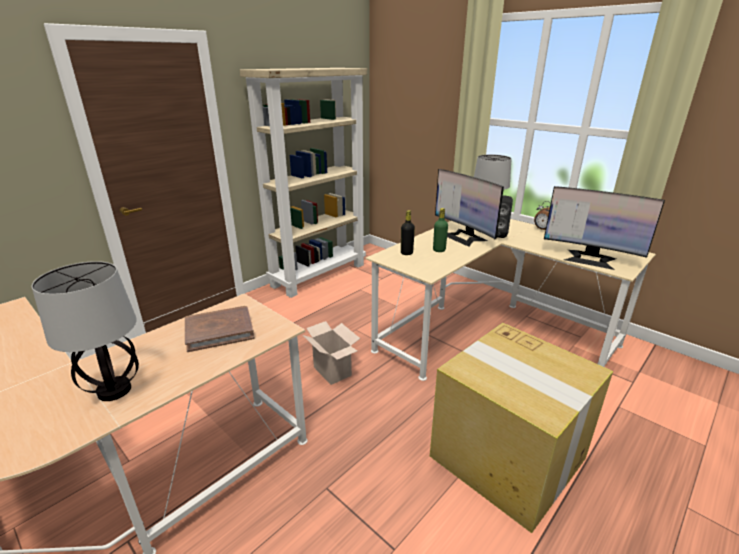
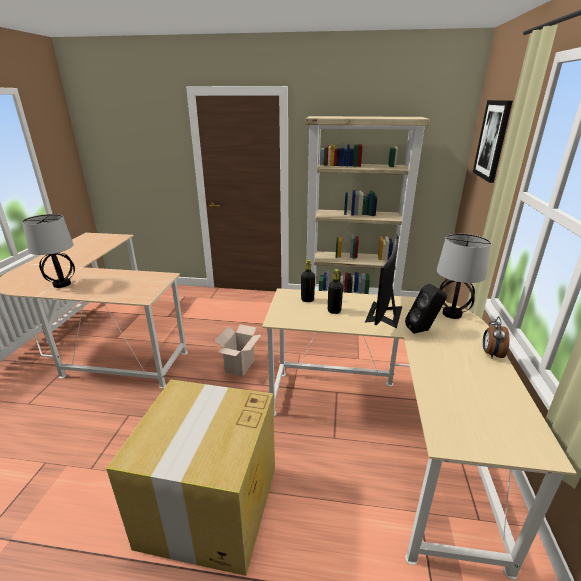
camera: 55 degrees right, 0 degrees up
(219, 331) = (130, 283): brown book -> none
(414, 84) = (492, 140): none -> picture
(439, 250) = (334, 311): green bottle -> black bottle
(590, 259) = (448, 407): monitor -> none

